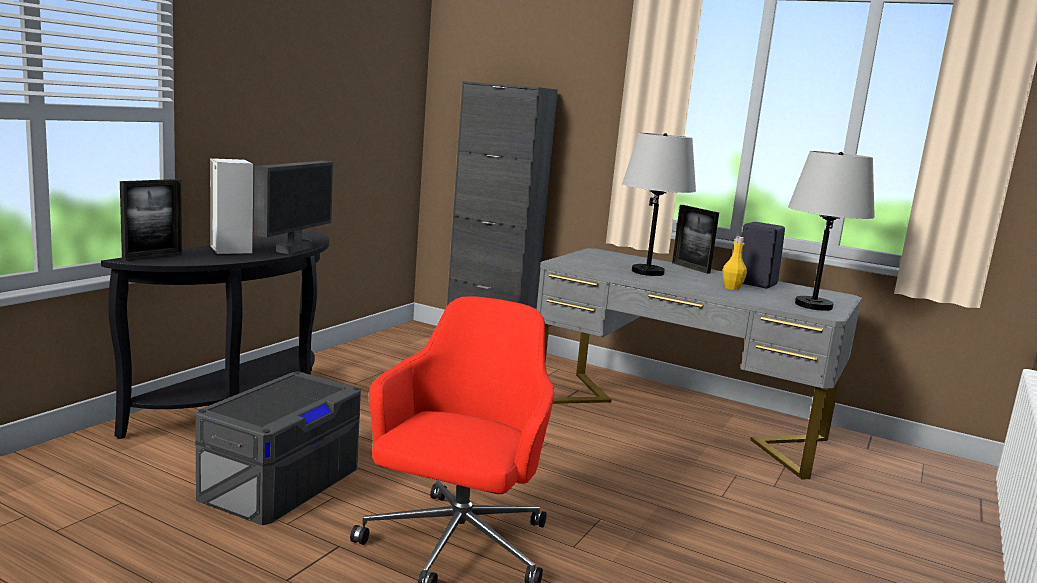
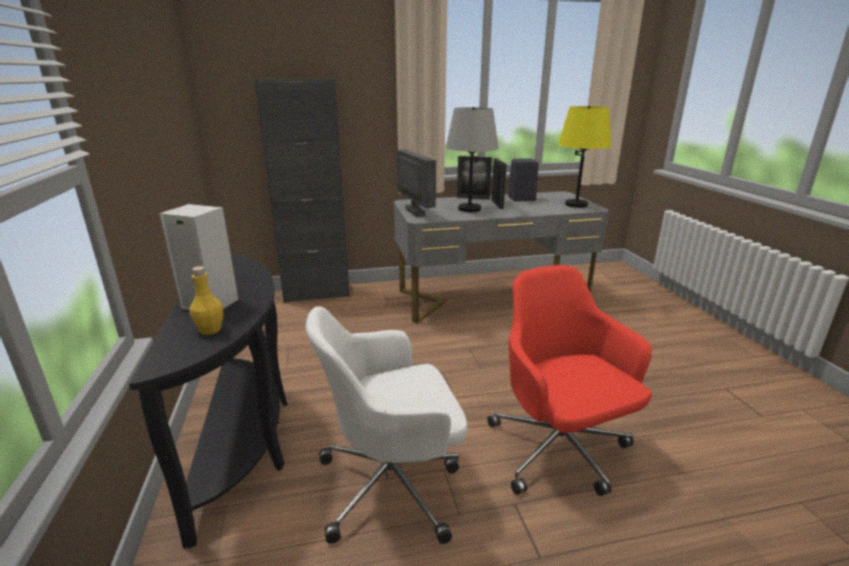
camera: 40 degrees left, 10 degrees up
(152, 256) = (167, 349): picture frame -> picture frame (497, 204)
(281, 482) = (393, 484): grey storage box -> white office chair
(293, 249) = (255, 280): monitor -> monitor (414, 213)
(732, 288) = (525, 206): yellow bottle -> yellow bottle (210, 330)
(814, 305) = (576, 204): grey table lamp -> yellow table lamp

